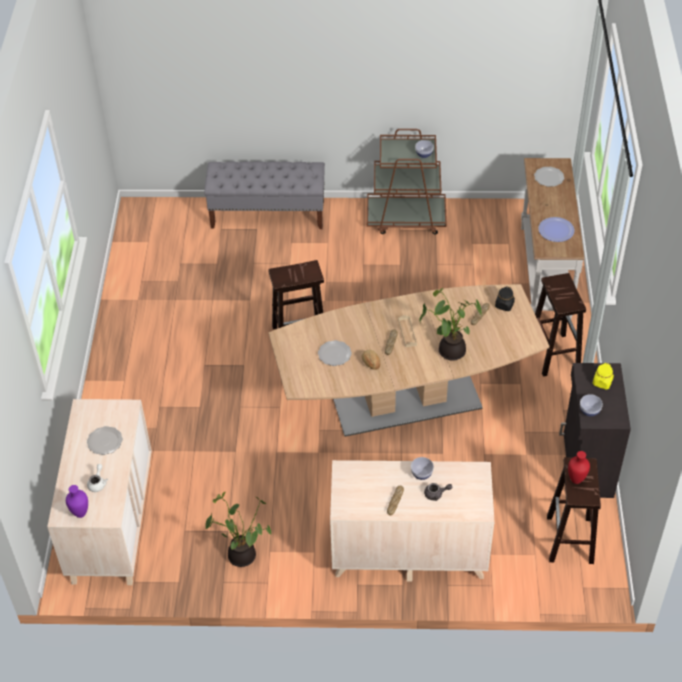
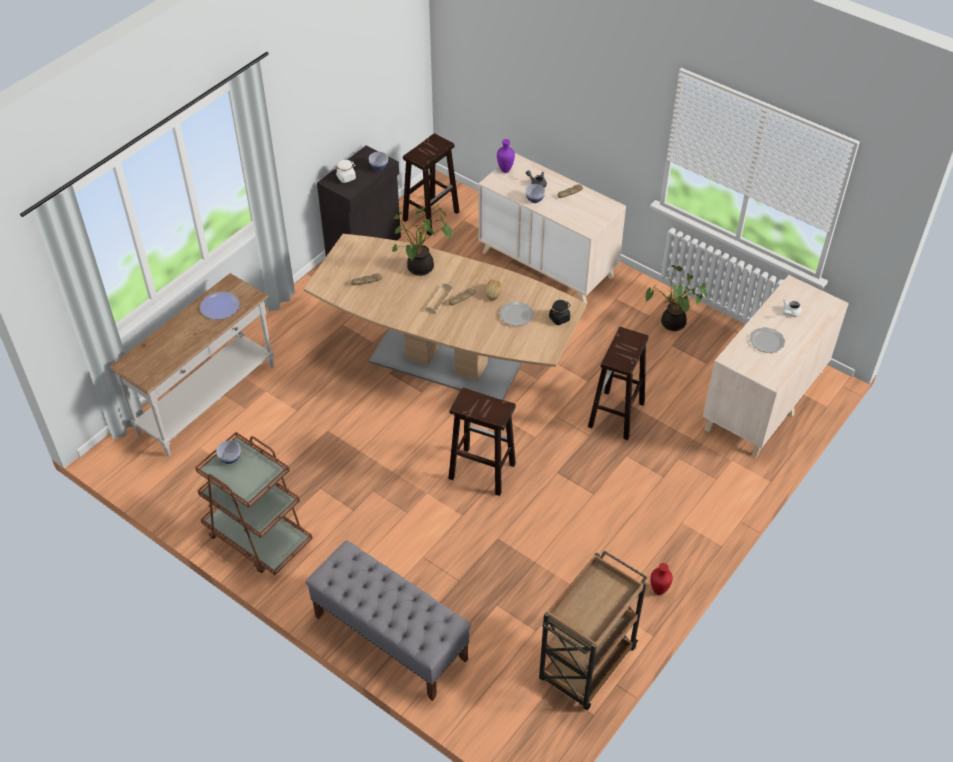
camera: 145 degrees left, 0 degrees up
(80, 514) = (817, 298): purple vase -> purple vase (506, 170)
(133, 262) = (586, 666): none -> brown cart
(504, 305) = (337, 279): black jar -> black jar (559, 318)
(548, 177) = (157, 358): plate -> none
(553, 354) = (290, 331): brown stool -> brown stool (616, 415)
(575, 480) = (432, 152): red vase -> red vase (659, 591)
(602, 382) = (346, 178): yellow jar -> white jar

